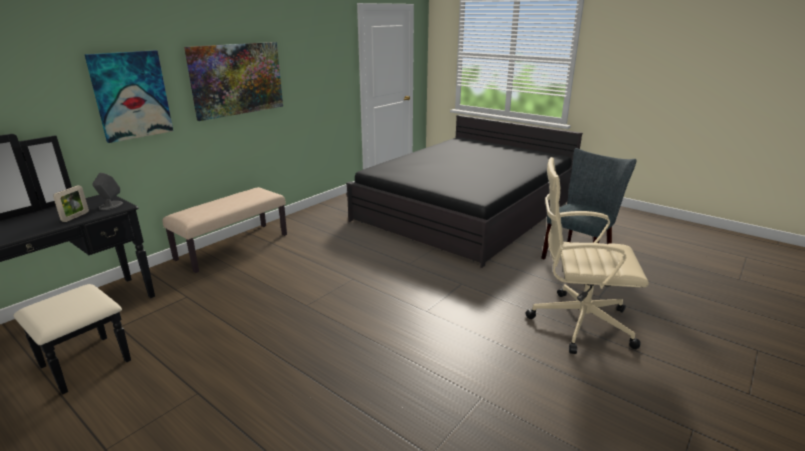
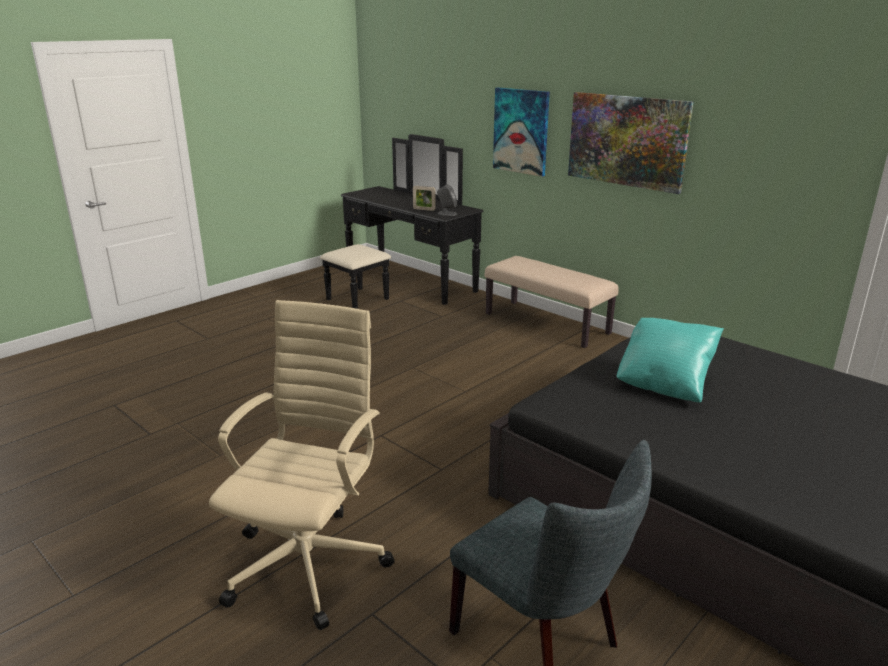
camera: 95 degrees right, 0 degrees up
(445, 175) = (664, 383): none -> turquoise pillow

